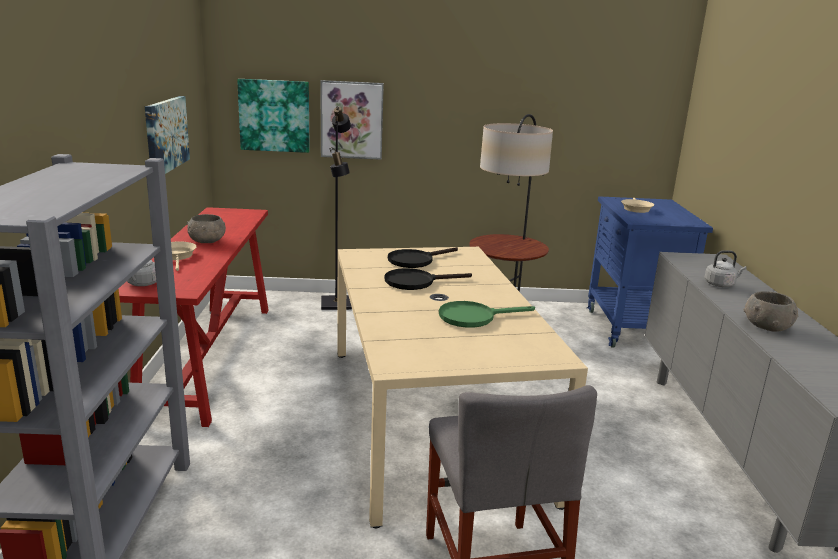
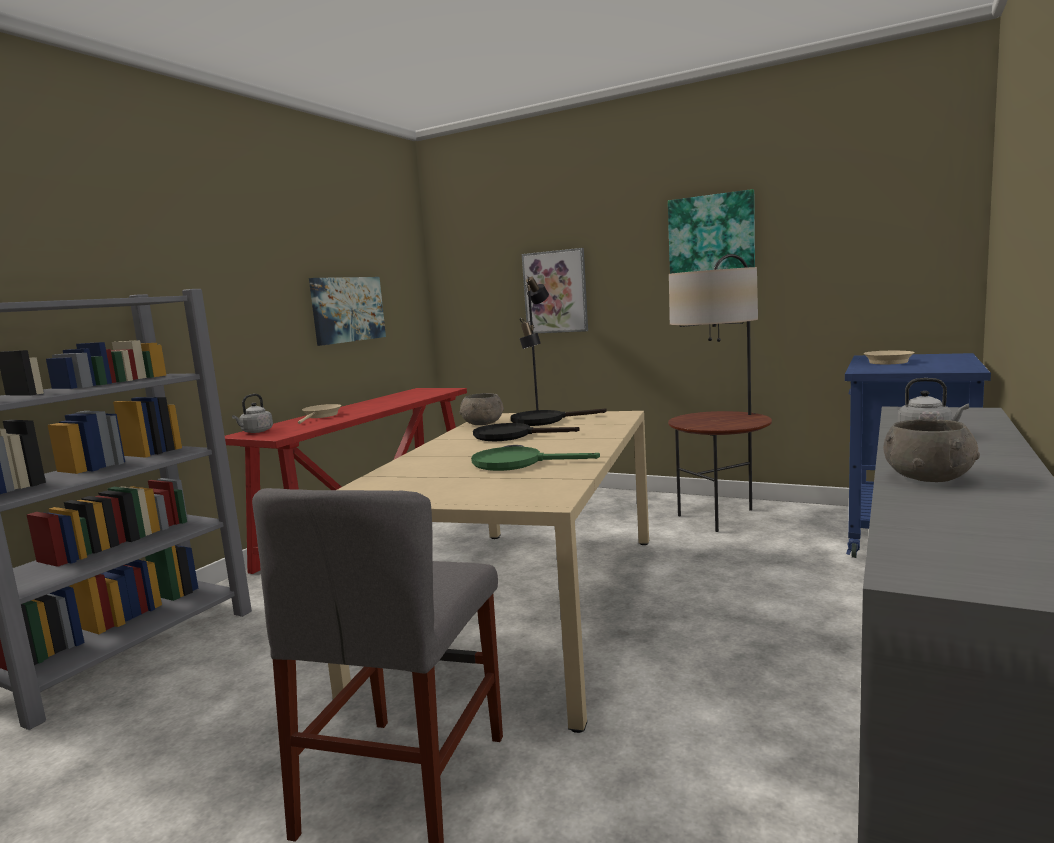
camera: 30 degrees right, 10 degrees down
(207, 241) = (367, 407): grey bowl -> grey bowl (483, 424)
(274, 115) = (485, 296): picture -> picture (711, 239)

